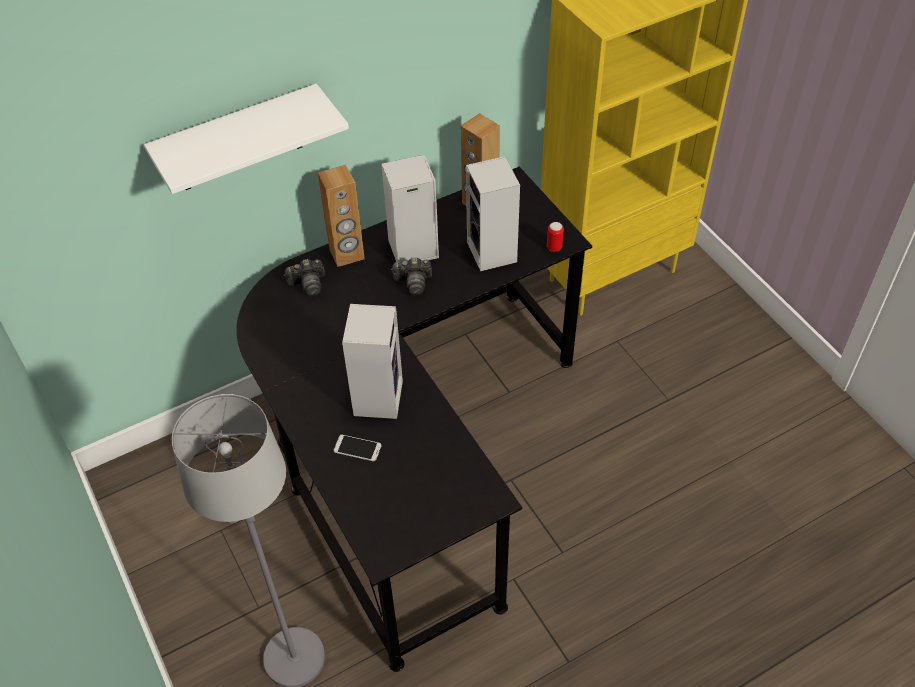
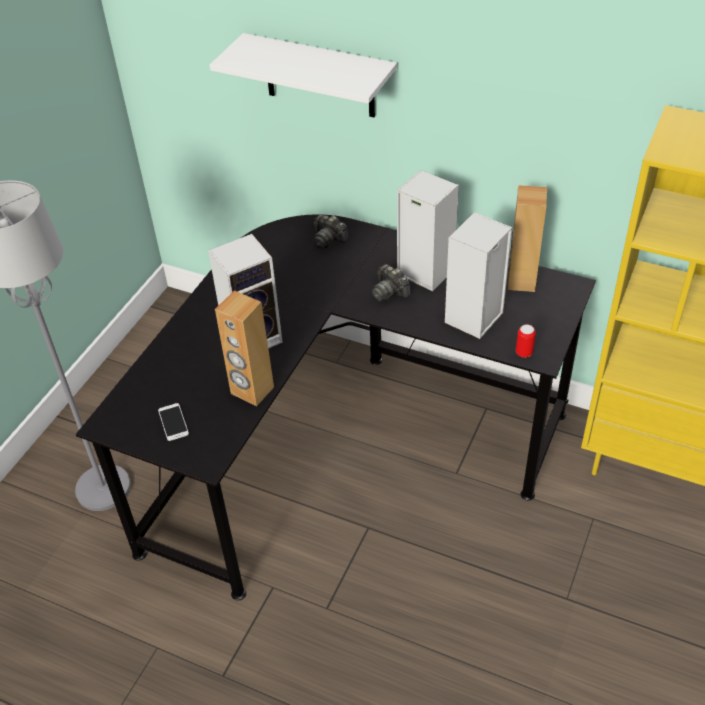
camera: 55 degrees right, 5 degrees down
(347, 254) = (380, 241): brown speaker -> brown speaker (252, 391)
(357, 448) = (194, 354): phone -> phone (173, 422)

